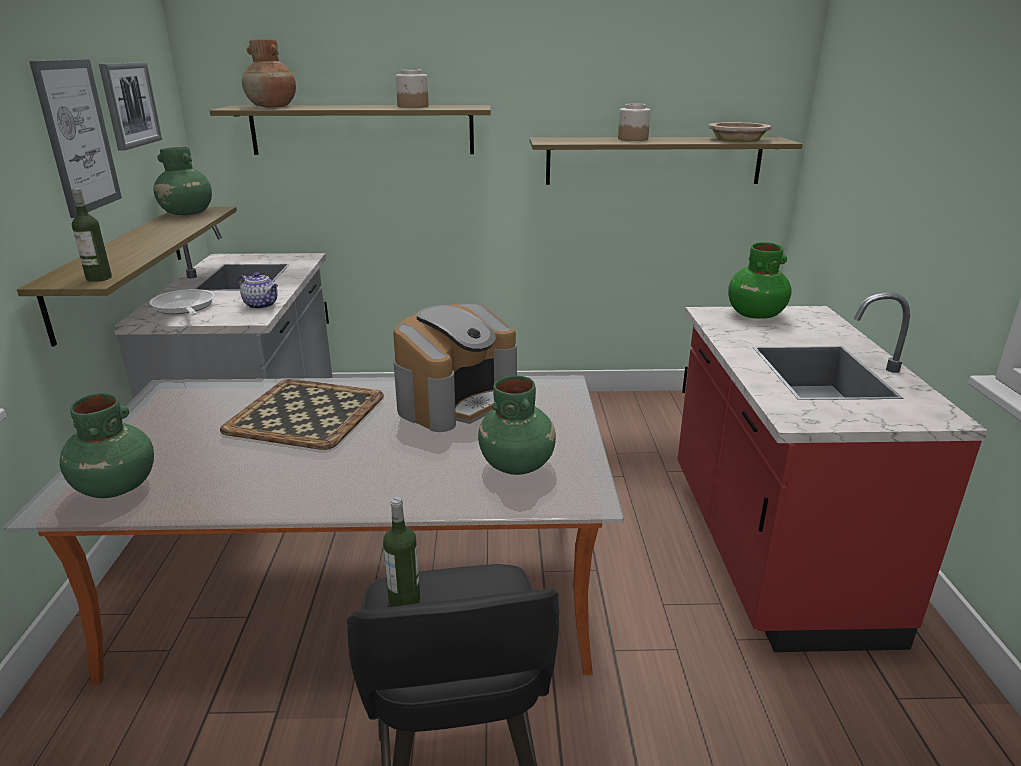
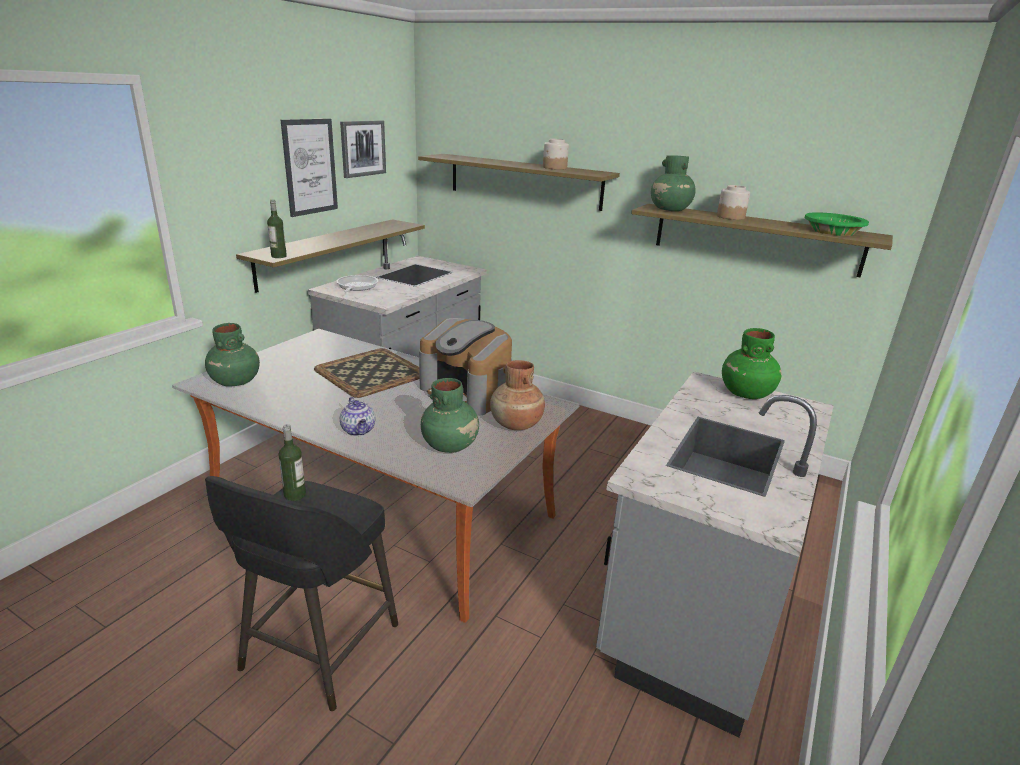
camera: 30 degrees right, 0 degrees up
(187, 213) = (388, 225): green vase -> green vase (670, 210)
(262, 305) = (399, 295): teapot -> teapot (359, 431)
(272, 107) = (462, 157): brown vase -> brown vase (516, 424)
(456, 400) = (467, 392): coffee machine -> coffee machine turned 60 degrees clockwise
(738, 139) = (833, 231): beige bowl -> green bowl
(770, 550) = (695, 607): red counter -> grey counter

